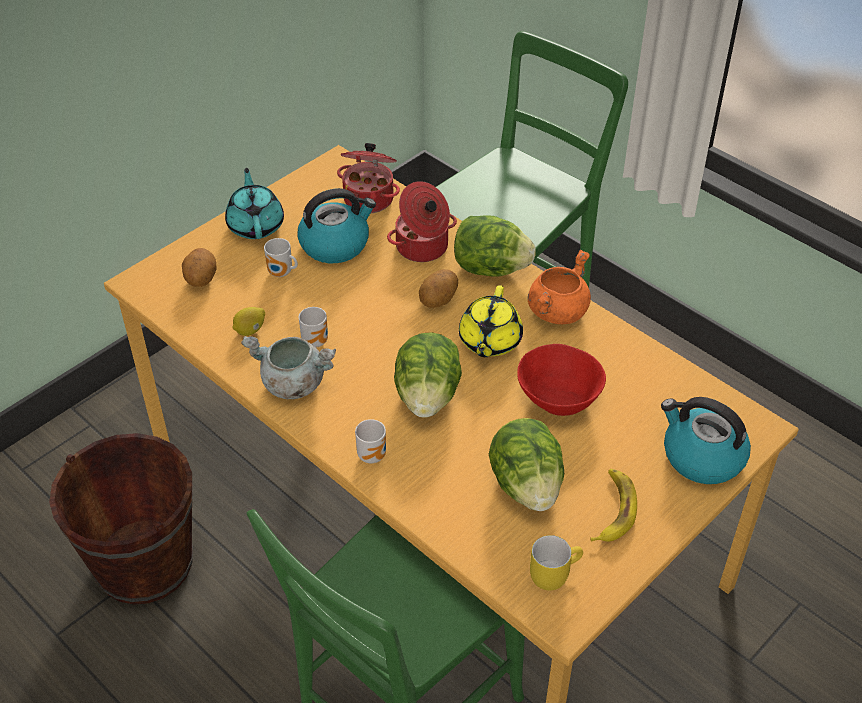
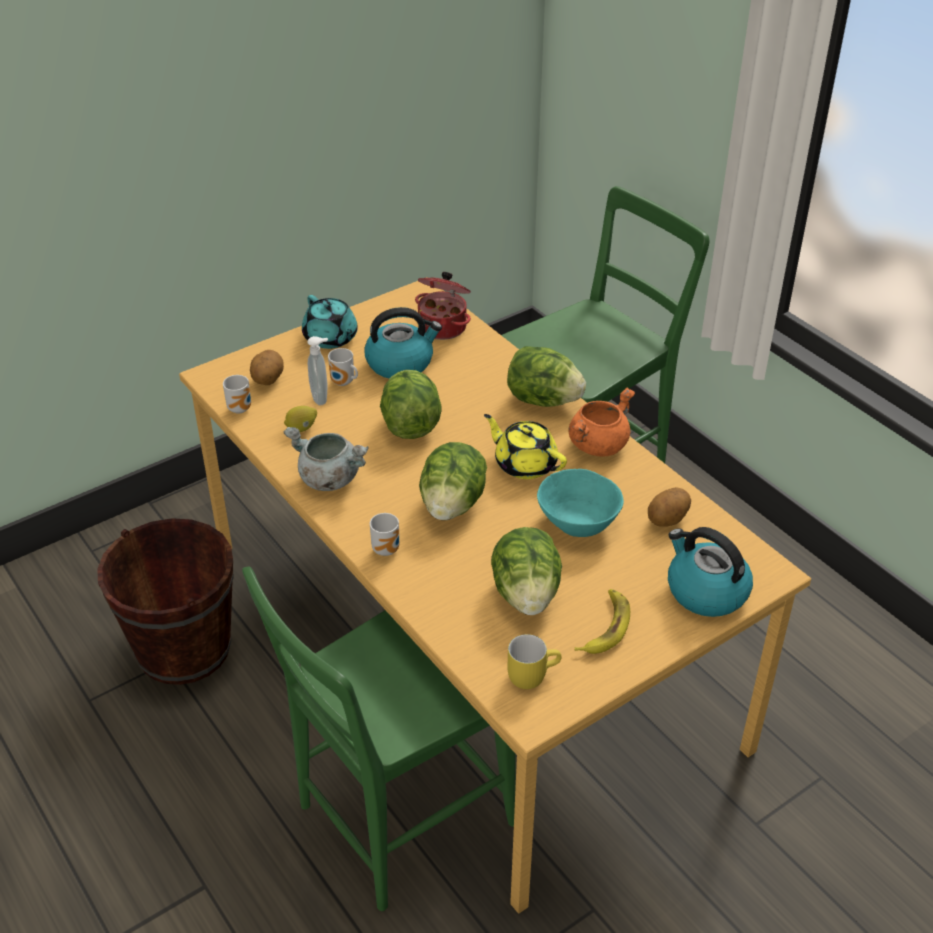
camera: 10 degrees right, 5 degrees down
(256, 225) = (331, 338): turquoise teapot -> turquoise teapot turned 150 degrees clockwise
(262, 293) = (321, 397): none -> soap dispenser
(317, 341) = (361, 444): mug -> mug (241, 408)
(362, 312) = (410, 425): none -> lettuce
(422, 248) = (482, 375): cooking pot -> none
(439, 301) = (485, 423): potato -> potato (668, 520)
(489, 341) = (524, 464): yellow teapot -> yellow teapot turned 105 degrees clockwise
(559, 399) = (579, 522): red bowl -> turquoise bowl

